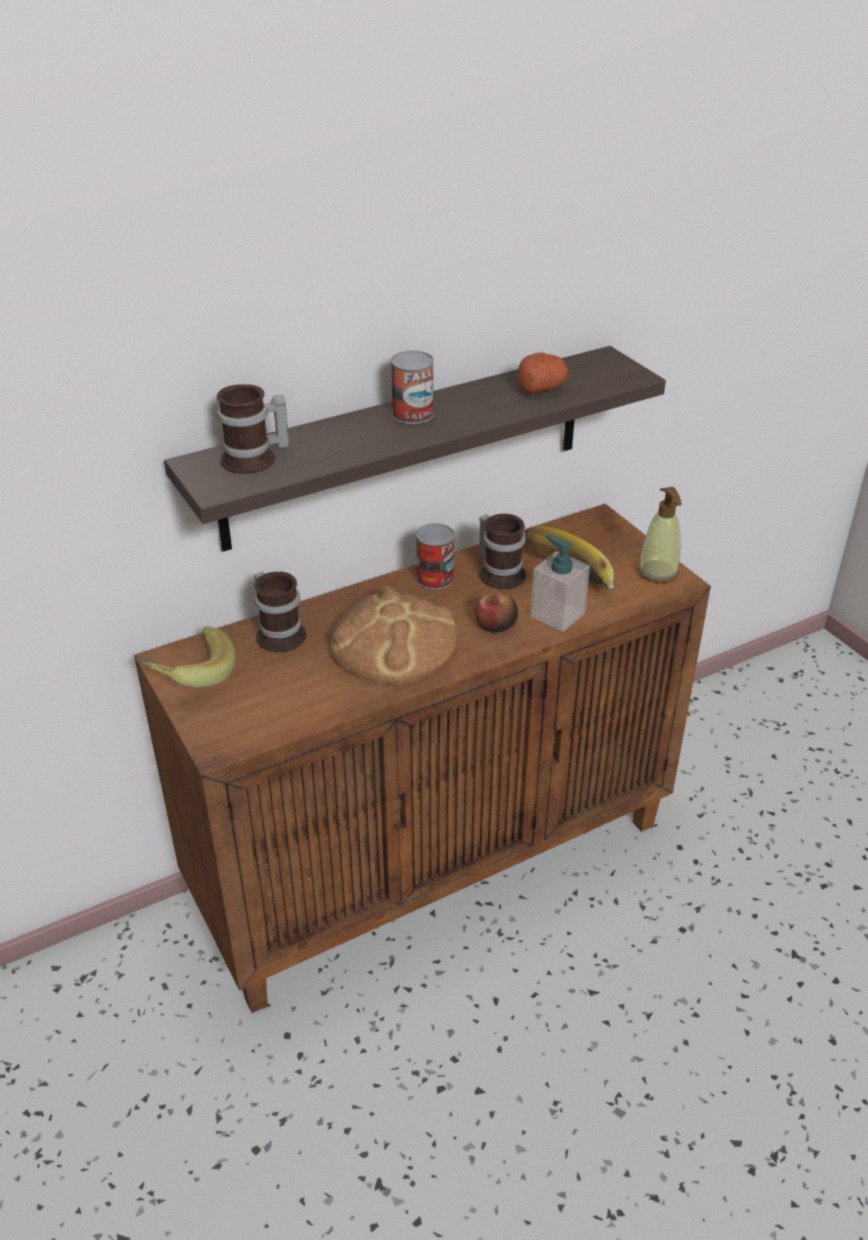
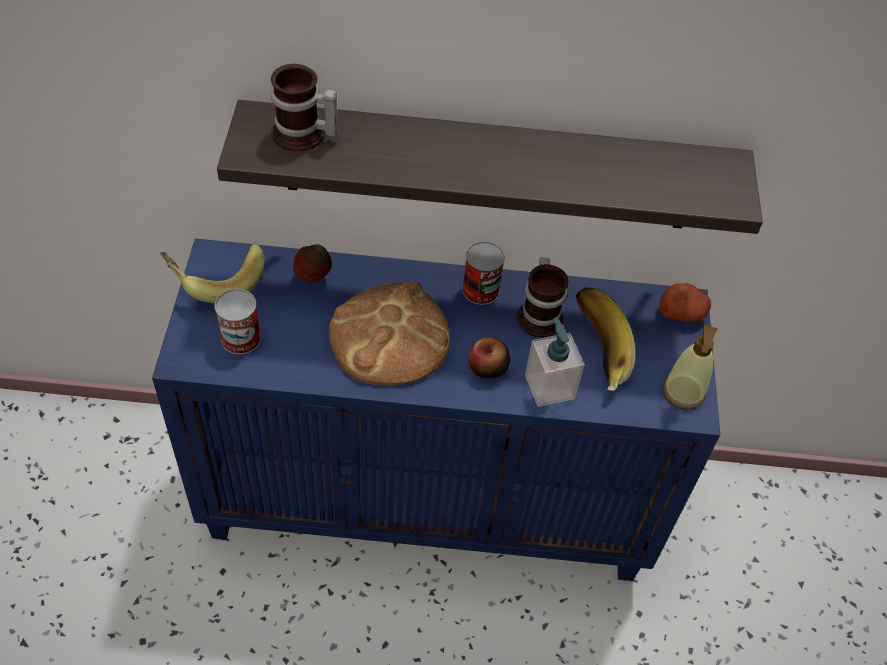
camera: 30 degrees right, 15 degrees up
(280, 633) = (313, 278): mug -> apple
(412, 414) = (480, 148): can -> can (241, 338)
(435, 861) = (430, 500): brown cabinet -> blue cabinet
(541, 388) = (627, 173): potato -> potato (681, 312)

